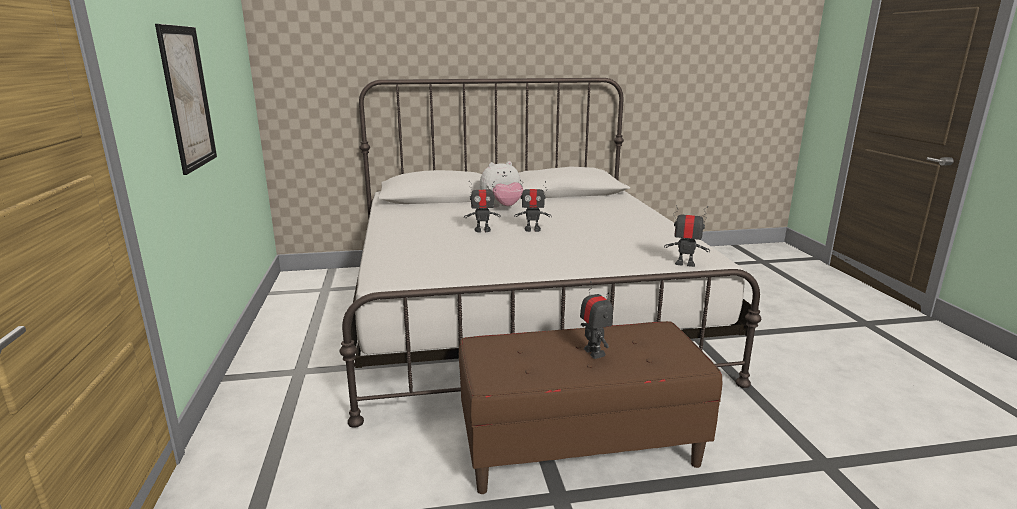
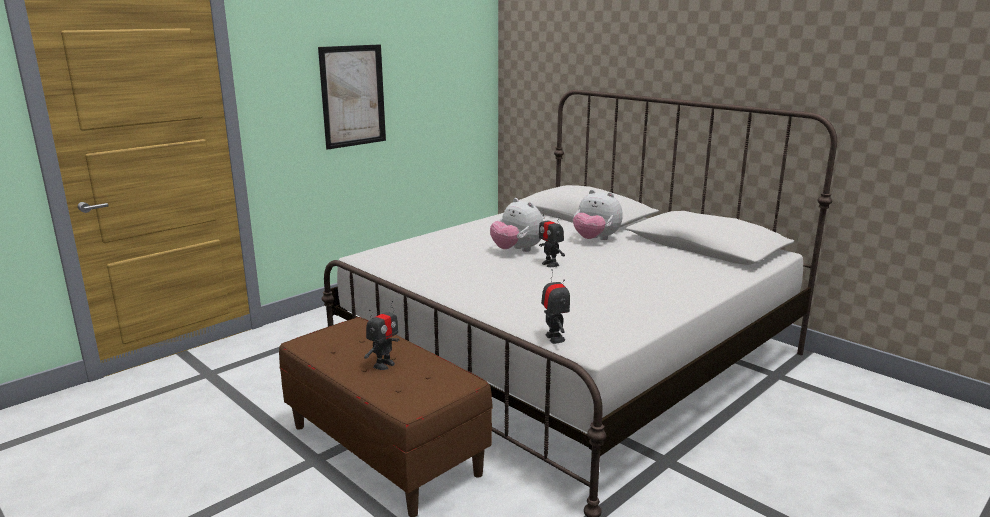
camera: 55 degrees right, 0 degrees up
(482, 230) = (517, 250): toy robot -> plush toy

